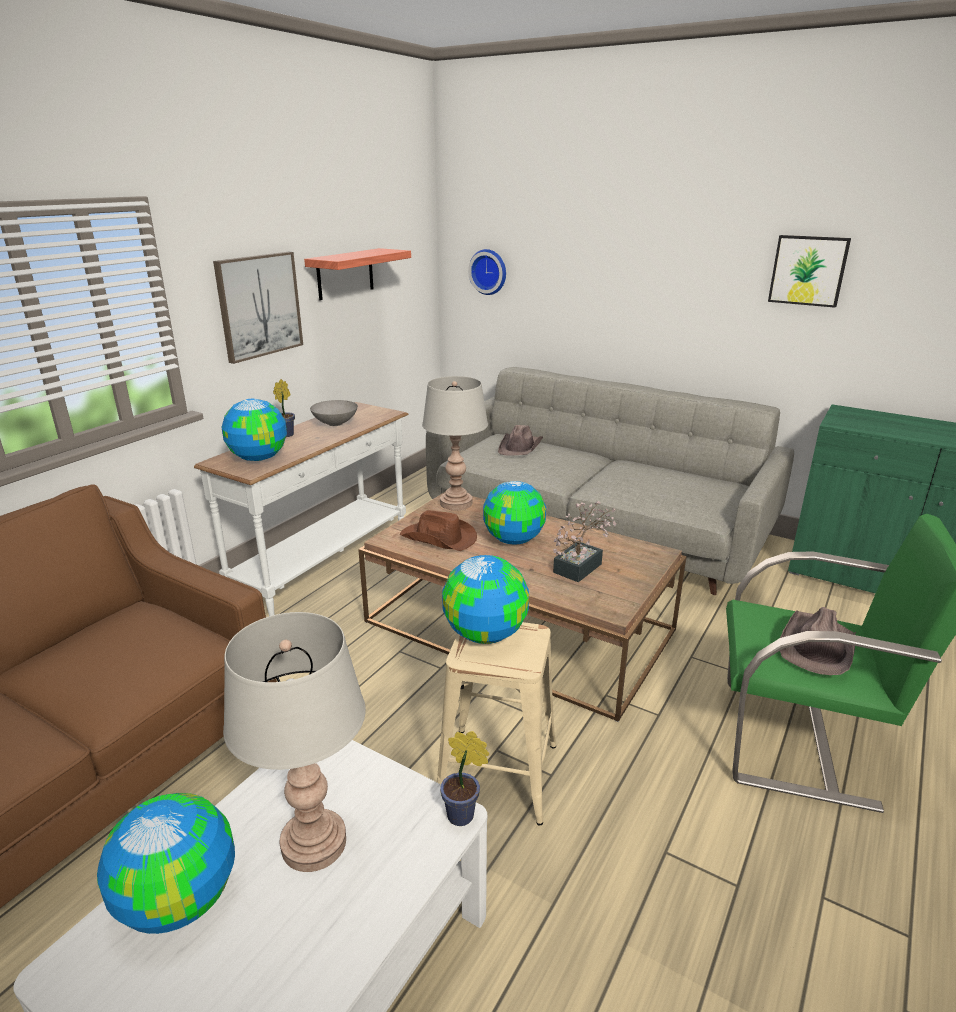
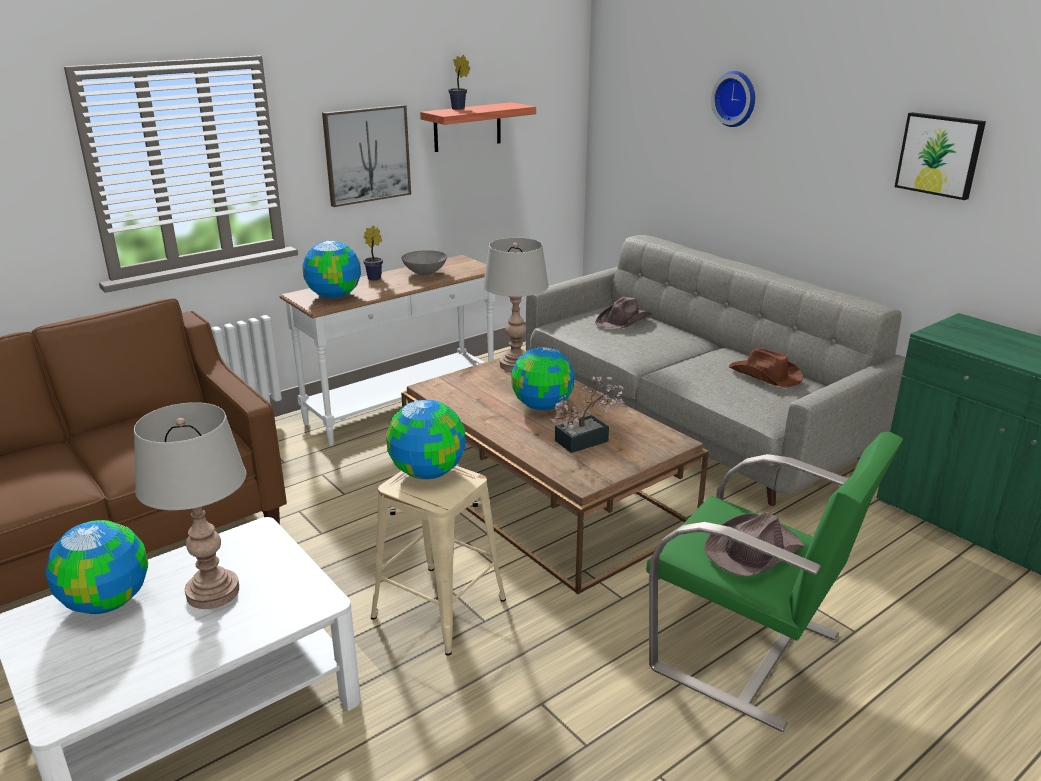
camera: 20 degrees right, 0 degrees up
(439, 538) = (474, 394): brown hat -> brown hat (765, 375)
(464, 816) = (330, 603): potted plant -> potted plant (459, 109)
(489, 271) = (632, 131): wall clock -> wall clock (736, 98)

